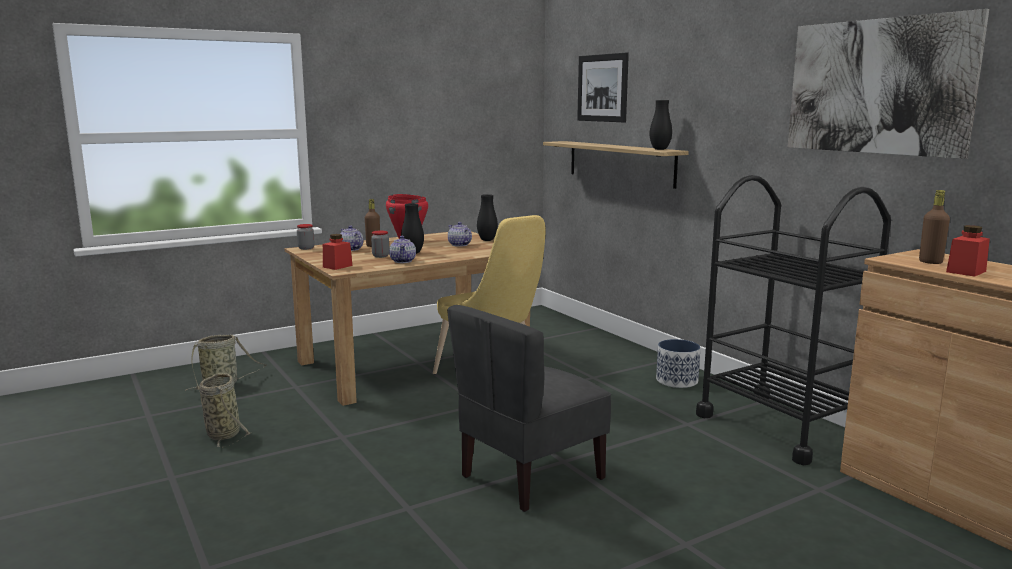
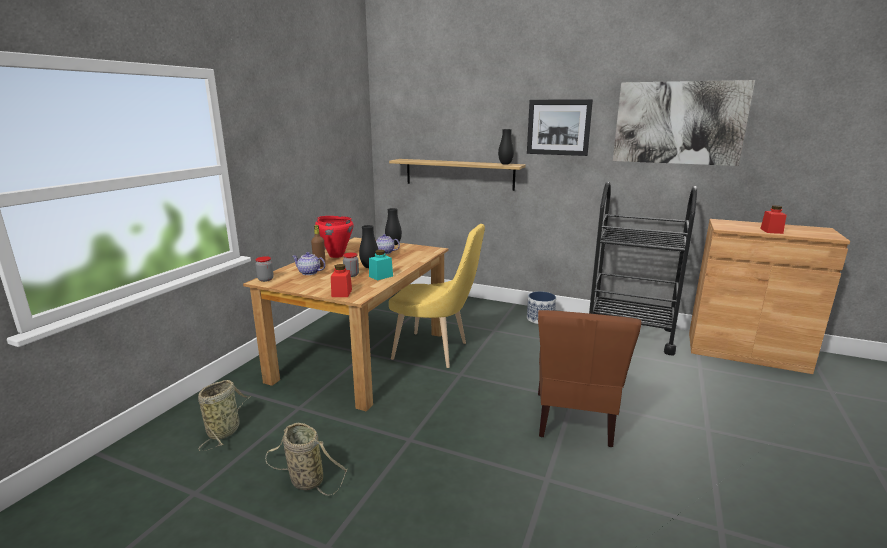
camera: 35 degrees left, 5 degrees up
(403, 261) = (381, 276): teapot -> turquoise jar
(530, 477) = (574, 419): grey chair -> brown chair
(602, 88) = (438, 118): picture -> picture (558, 127)
(930, 262) = (742, 227): brown bottle -> none

